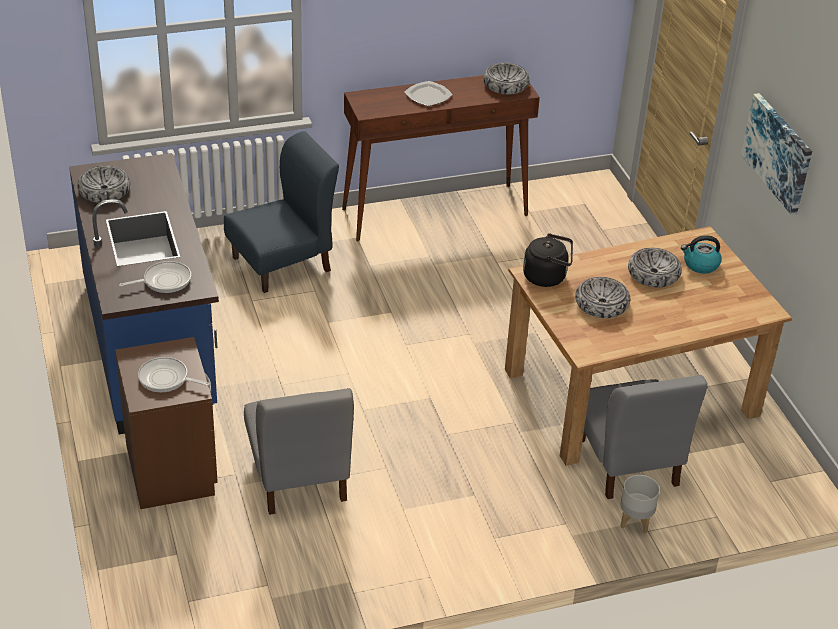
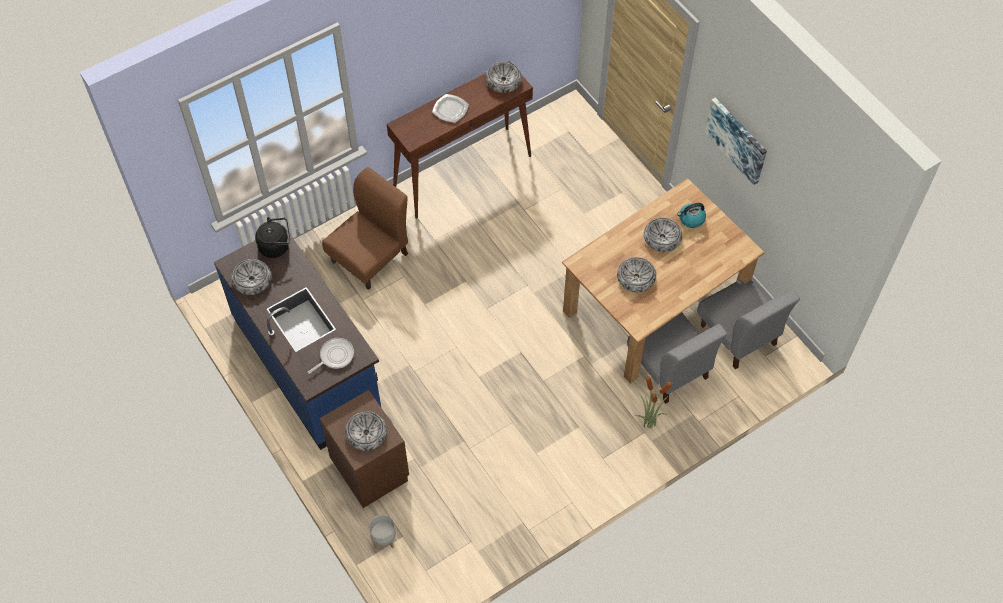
camera: 15 degrees left, 20 degrees up
(166, 379) = (366, 433): frying pan -> bowl
(282, 264) = (370, 257): blue chair -> brown chair
(299, 477) = (457, 448): grey chair -> grey chair (738, 335)
(547, 277) = (591, 262): black kettle -> black kettle (276, 246)
(574, 515) = (648, 423): none -> potted plant
(634, 521) = (688, 416): grey planter -> grey planter (383, 539)

